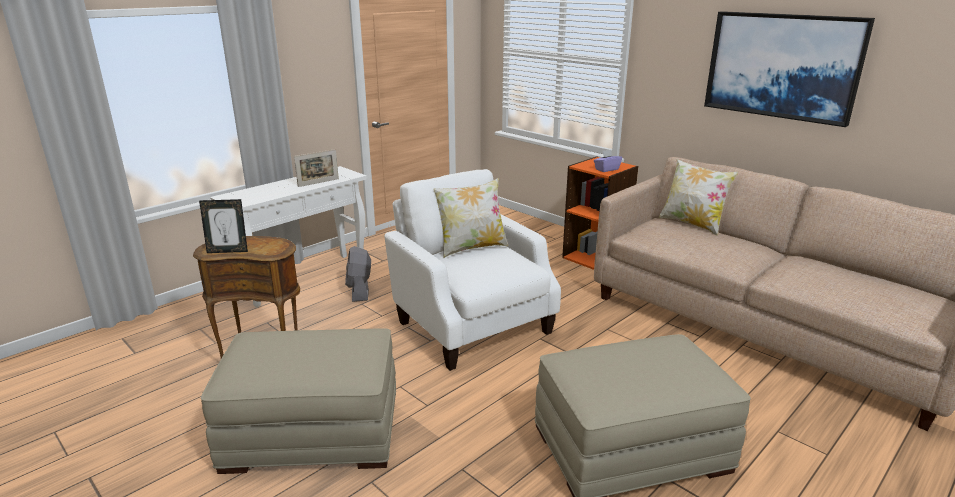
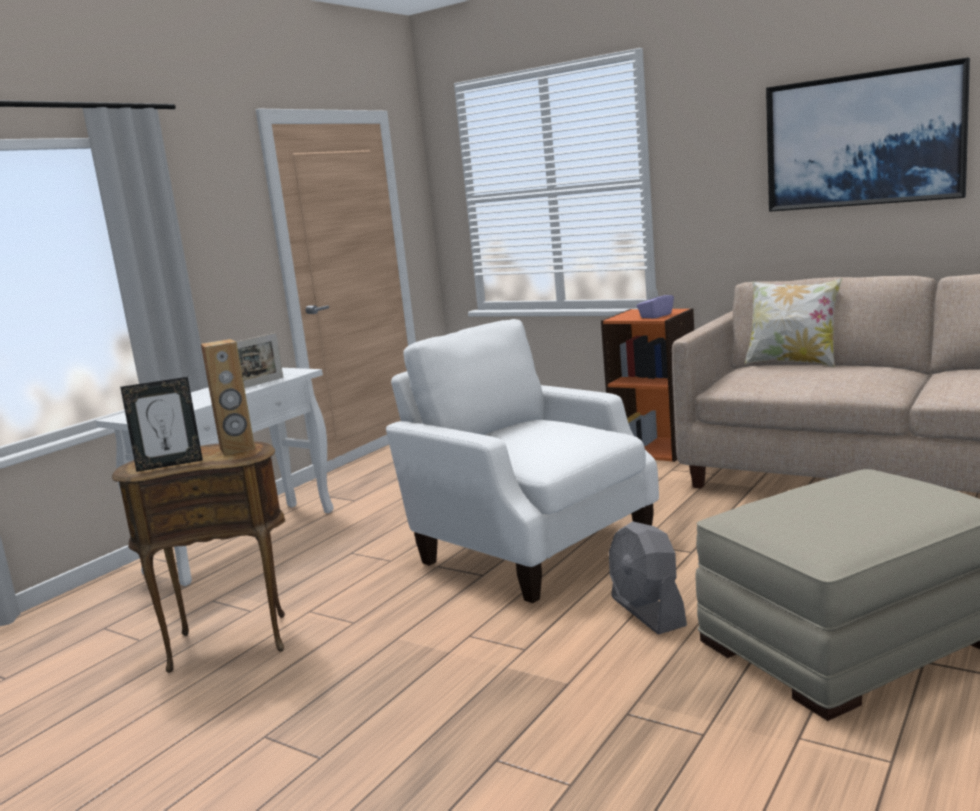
camera: 10 degrees left, 10 degrees down
(273, 245) = (237, 449): none -> brown speaker
(314, 431) = (365, 716): beige ottoman -> none
(359, 291) = (339, 539): grey fan -> grey fan (647, 612)
(471, 247) = (517, 427): pillow -> none

